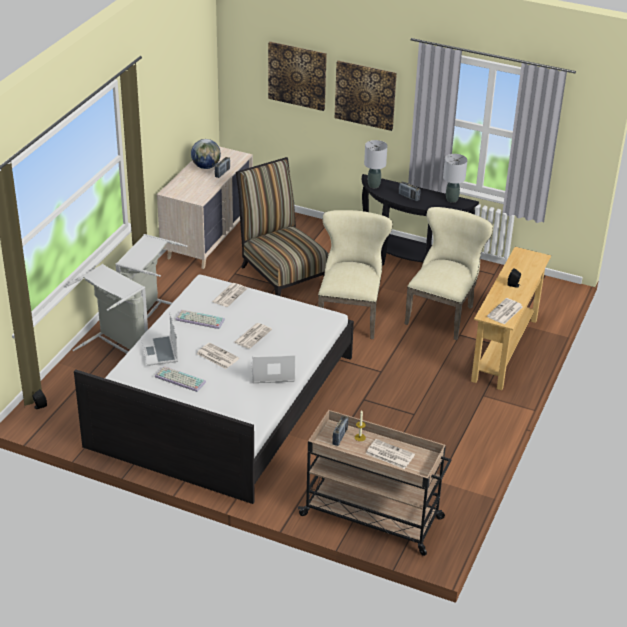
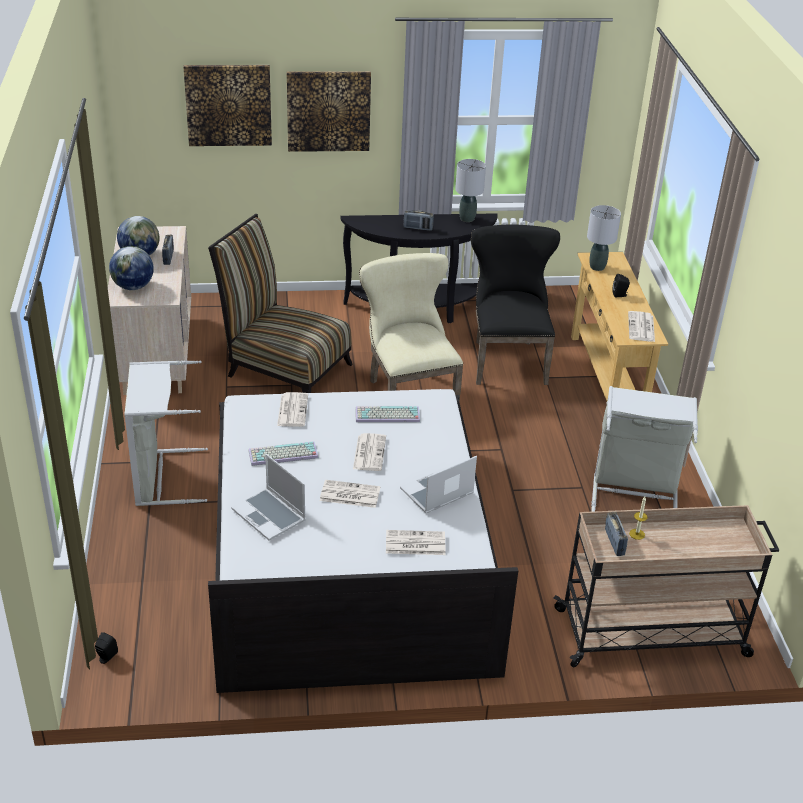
camera: 30 degrees left, 0 degrees up
(116, 348) = (151, 535): grey laundry basket -> grey laundry basket (634, 496)
(179, 379) = (328, 544): keyboard -> keyboard (386, 416)
(184, 186) = (133, 287): none -> globe
(373, 185) = (366, 225): grey table lamp -> grey table lamp (597, 267)
(389, 454) = (689, 542): newspaper -> newspaper (414, 543)
(443, 313) = (506, 359): beige chair -> black chair

